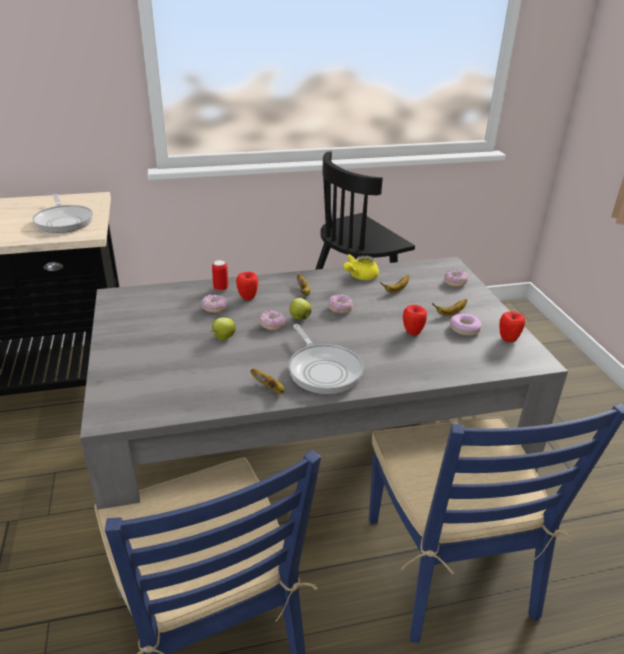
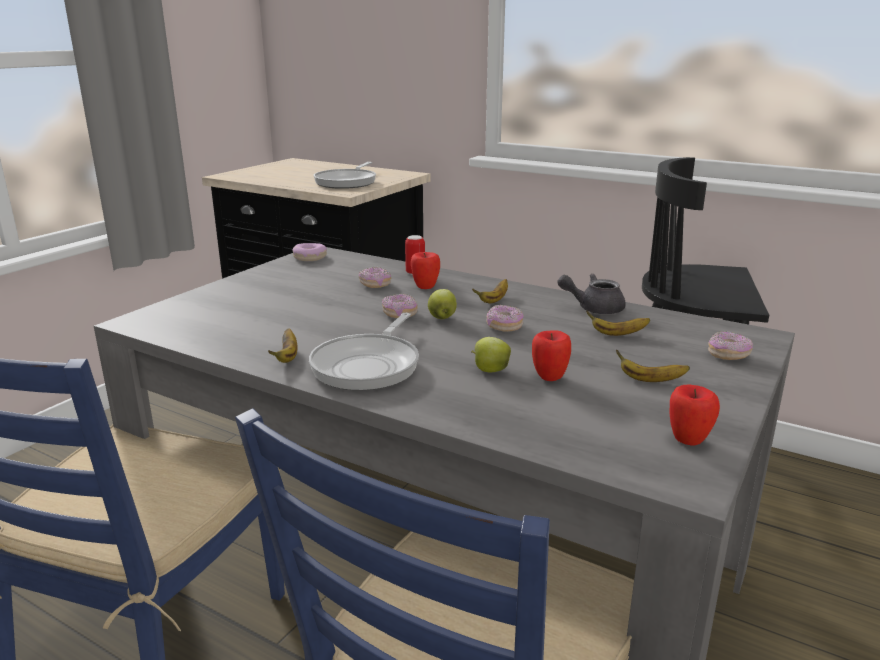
camera: 45 degrees right, 10 degrees down
(223, 338) = (335, 306): apple -> apple (490, 370)
(360, 276) = (593, 308): yellow teapot -> grey teapot
(464, 329) = (636, 402): donut -> donut (310, 257)

